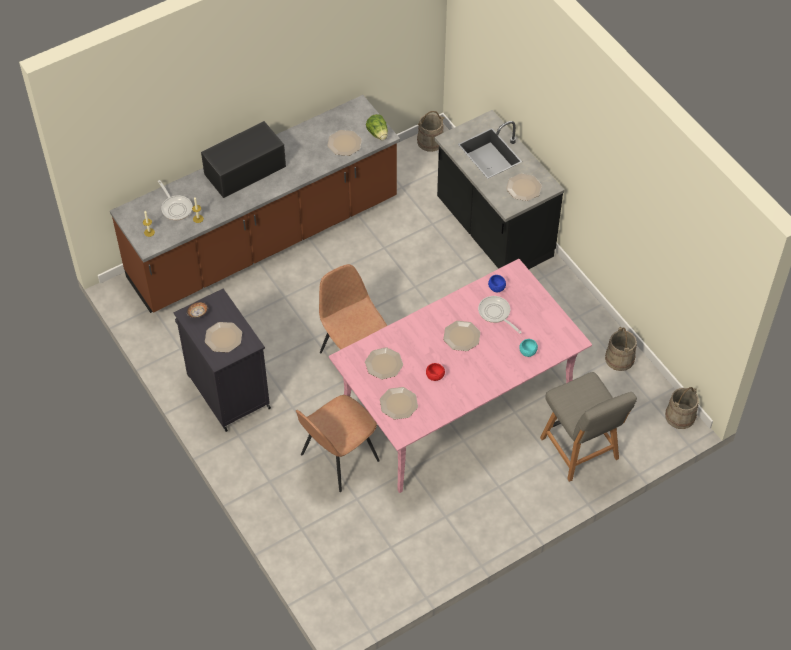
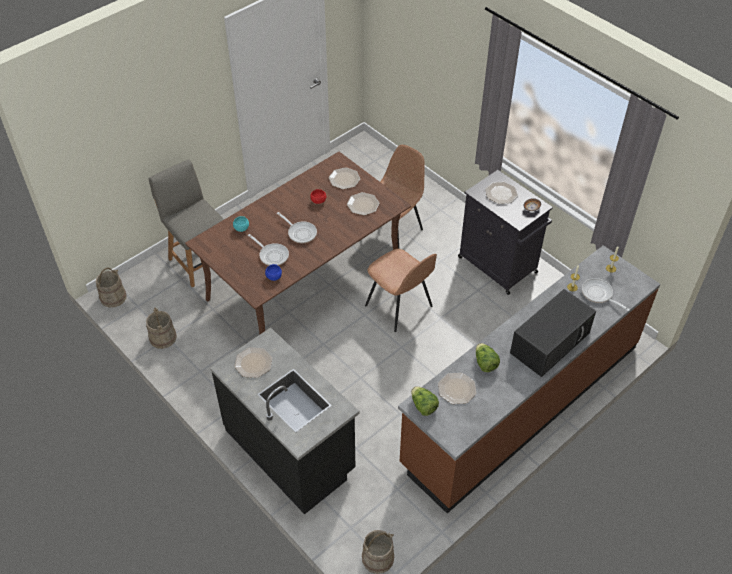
camera: 170 degrees right, 5 degrees down
(312, 161) = (485, 363): none -> lettuce
(457, 405) = (304, 280): pink dining table -> brown dining table
(461, 337) = (300, 233): plate -> frying pan

